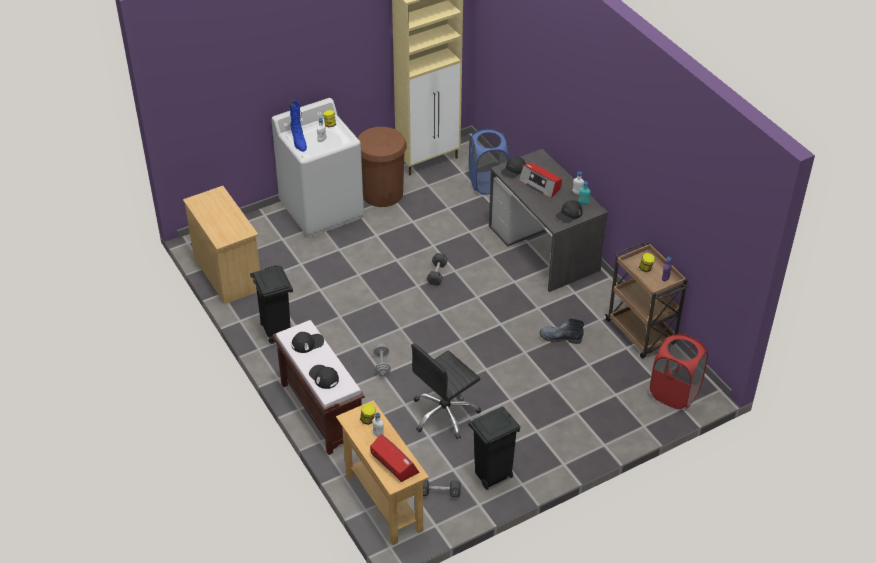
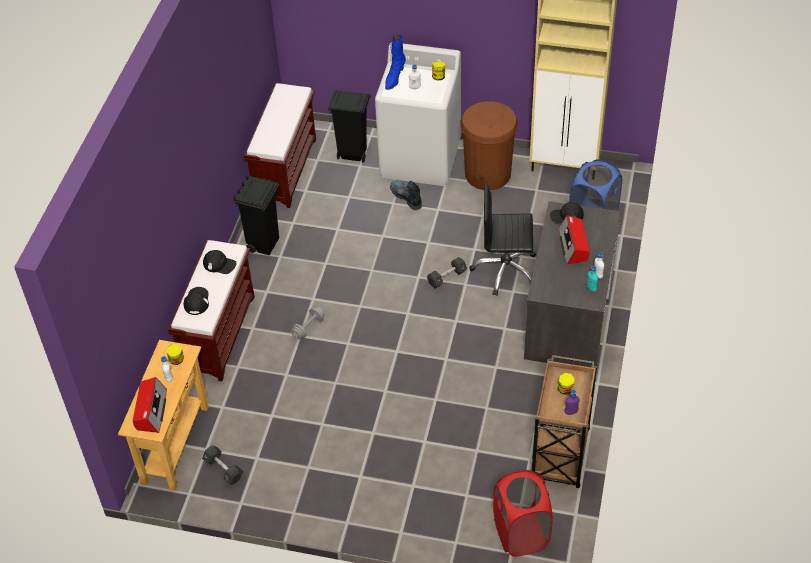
camera: 45 degrees right, 5 degrees up
(227, 273) = (285, 169): beige dresser -> brown bench
(445, 414) = (306, 406): black office chair -> black office chair (505, 270)
(492, 476) = (278, 487): black trash can -> black trash can (352, 154)
(560, 338) = (481, 408): boot -> boot (405, 197)
(569, 214) = (564, 290): black cap -> none

